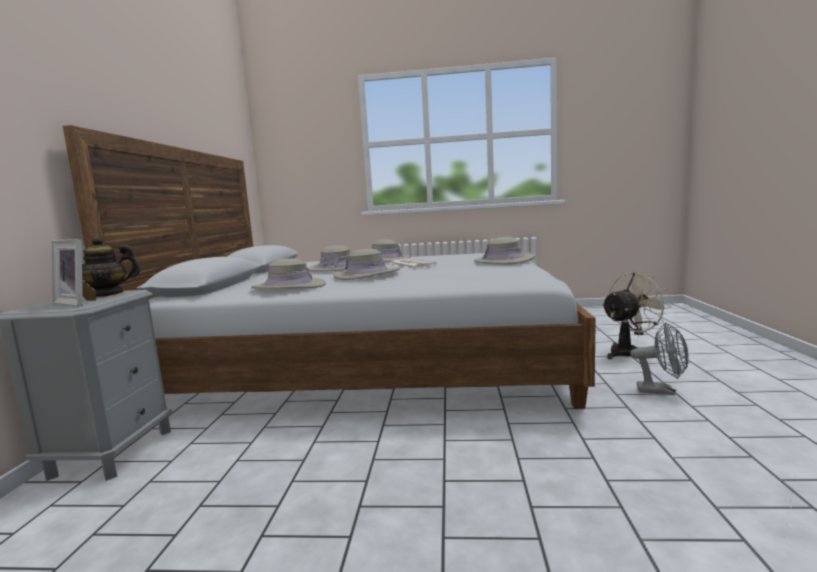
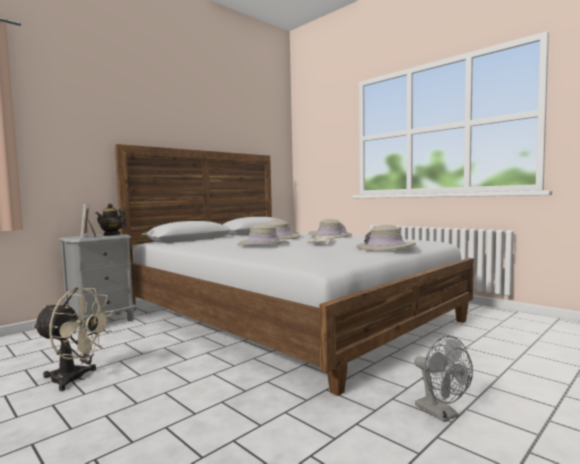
camera: 40 degrees right, 5 degrees down
(289, 287) = (206, 245): beige hat -> none
(629, 352) = (505, 374): beige fan -> beige fan (75, 379)

